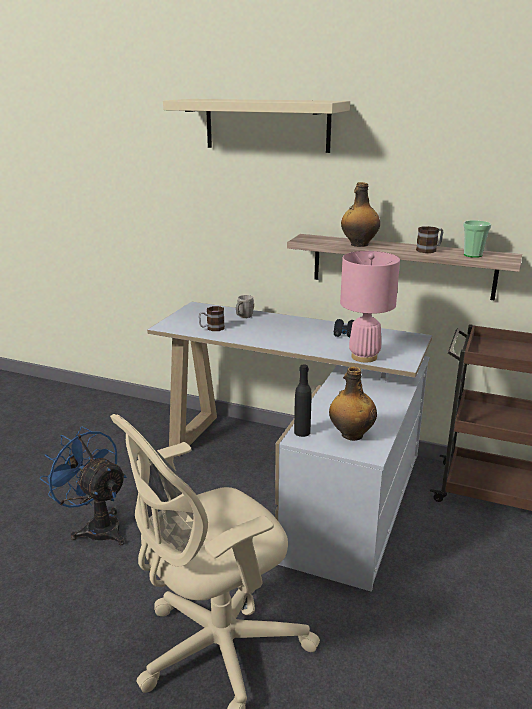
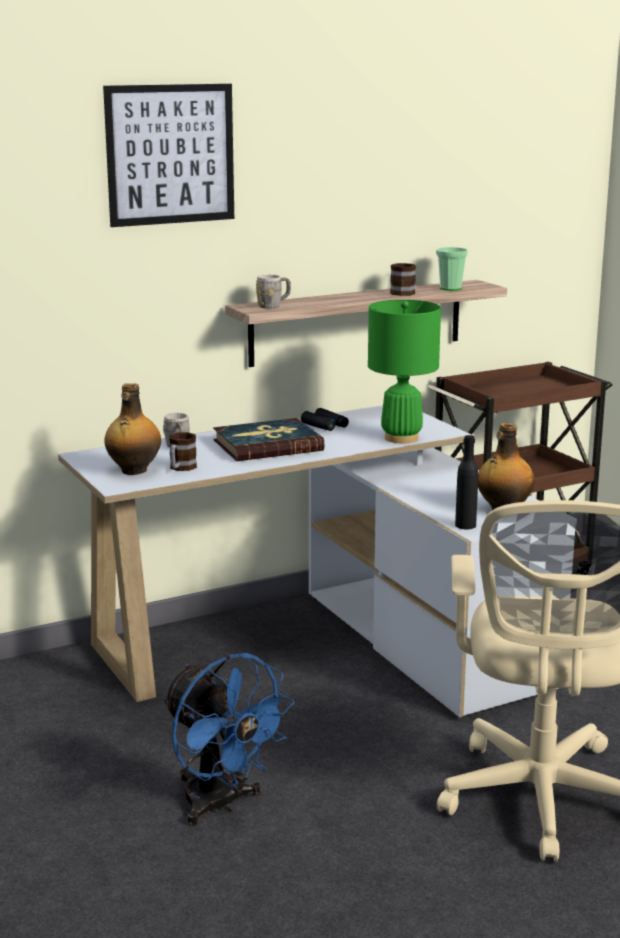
camera: 50 degrees left, 5 degrees down
(97, 527) = (221, 805): blue fan -> blue fan turned 120 degrees counterclockwise
(267, 125) = (170, 154): beige shelf -> picture
(283, 332) = (267, 445): none -> book
(320, 240) = (273, 305): none -> grey mug
(358, 244) = (328, 301): bottle -> bottle (133, 471)
(364, 357) = (401, 438): pink table lamp -> green table lamp

